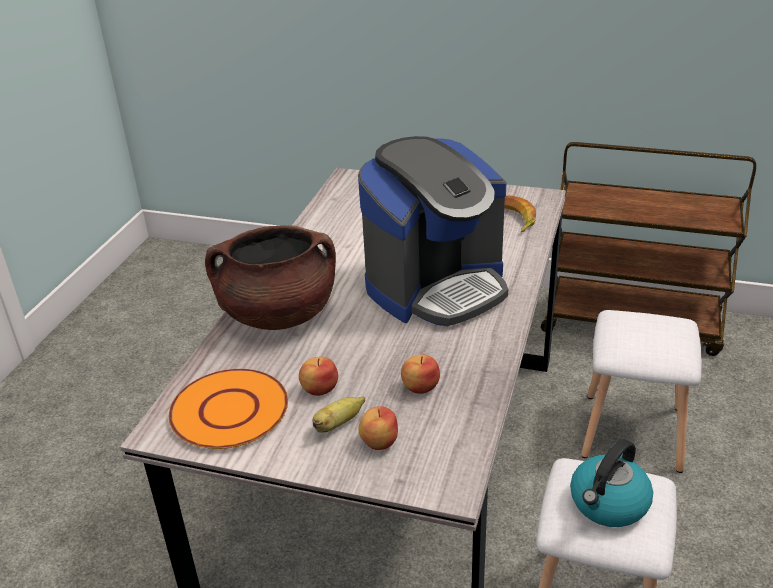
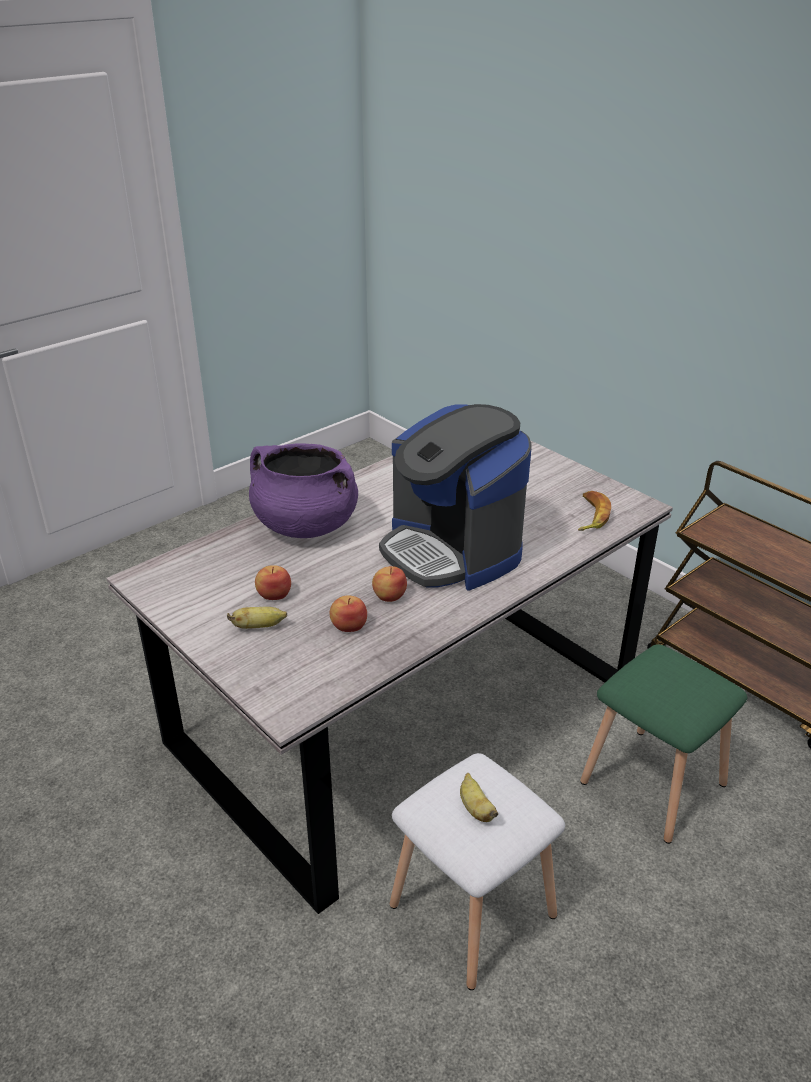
camera: 30 degrees right, 0 degrees up
(230, 410) = (197, 583): orange plate -> none
(278, 314) = (305, 525): brown cooking pot -> purple cooking pot
(379, 441) = (273, 653): apple -> apple (389, 596)
(436, 287) = (451, 551): coffee machine -> coffee machine turned 60 degrees clockwise
(608, 504) = (475, 808): kettle -> banana
(633, 433) = (652, 785): white stool -> green stool

